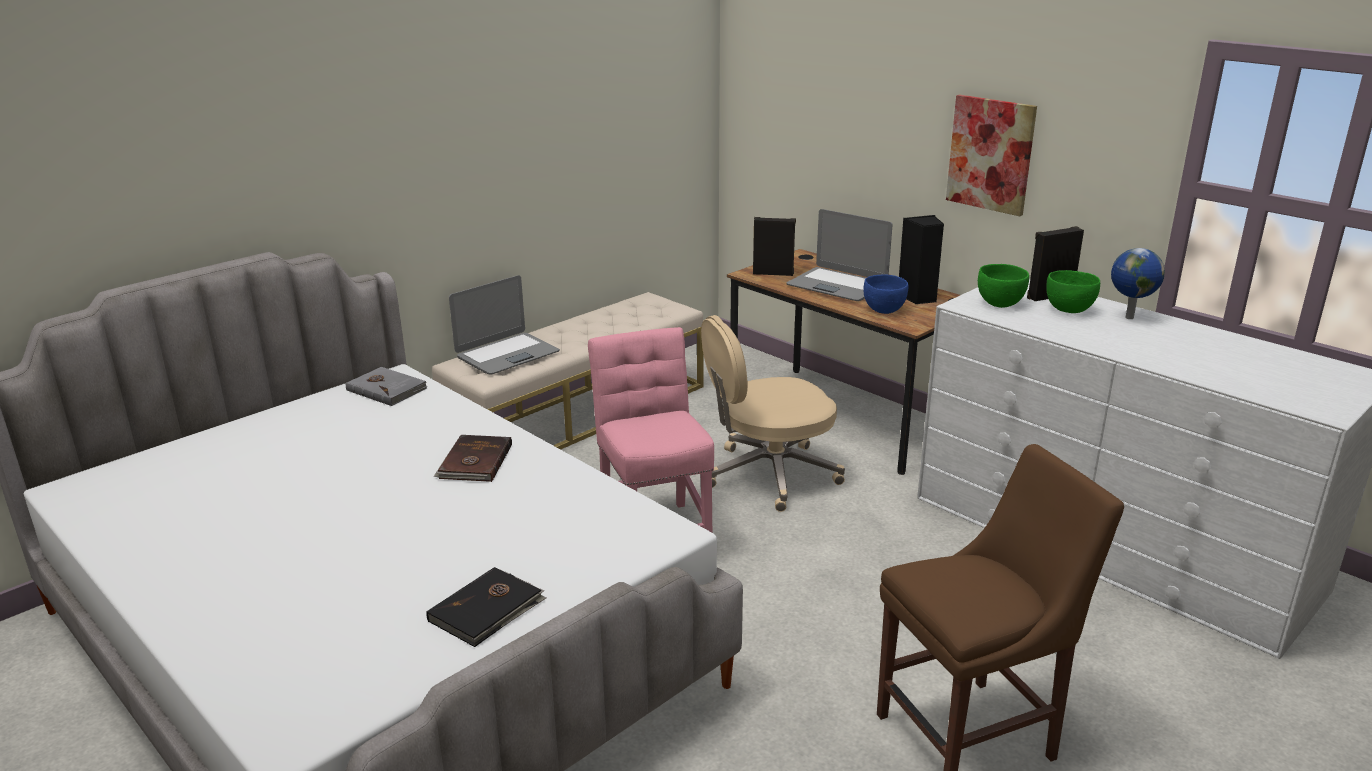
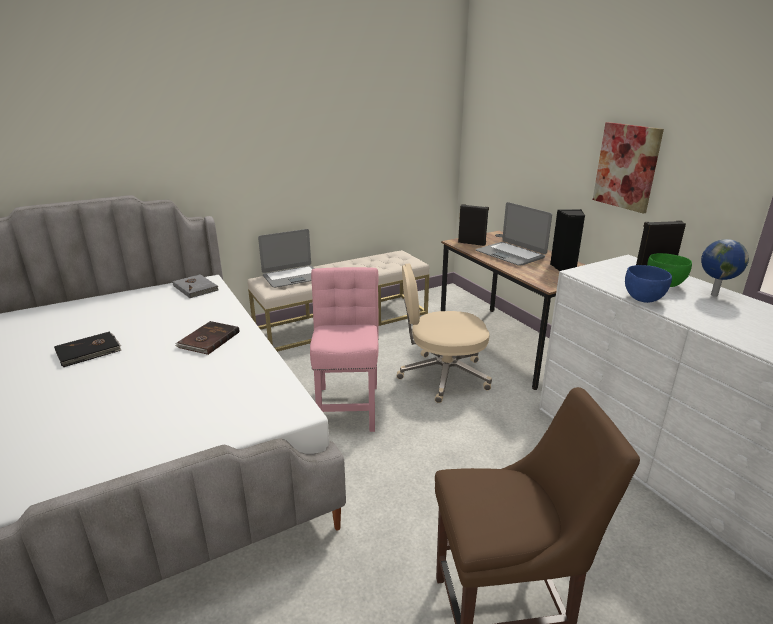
camera: 15 degrees right, 0 degrees up
(487, 610) = (130, 448): black book -> black book (89, 351)
(883, 310) = (534, 273): blue bowl -> blue bowl (643, 298)
(999, 303) = (609, 274): green bowl -> none

